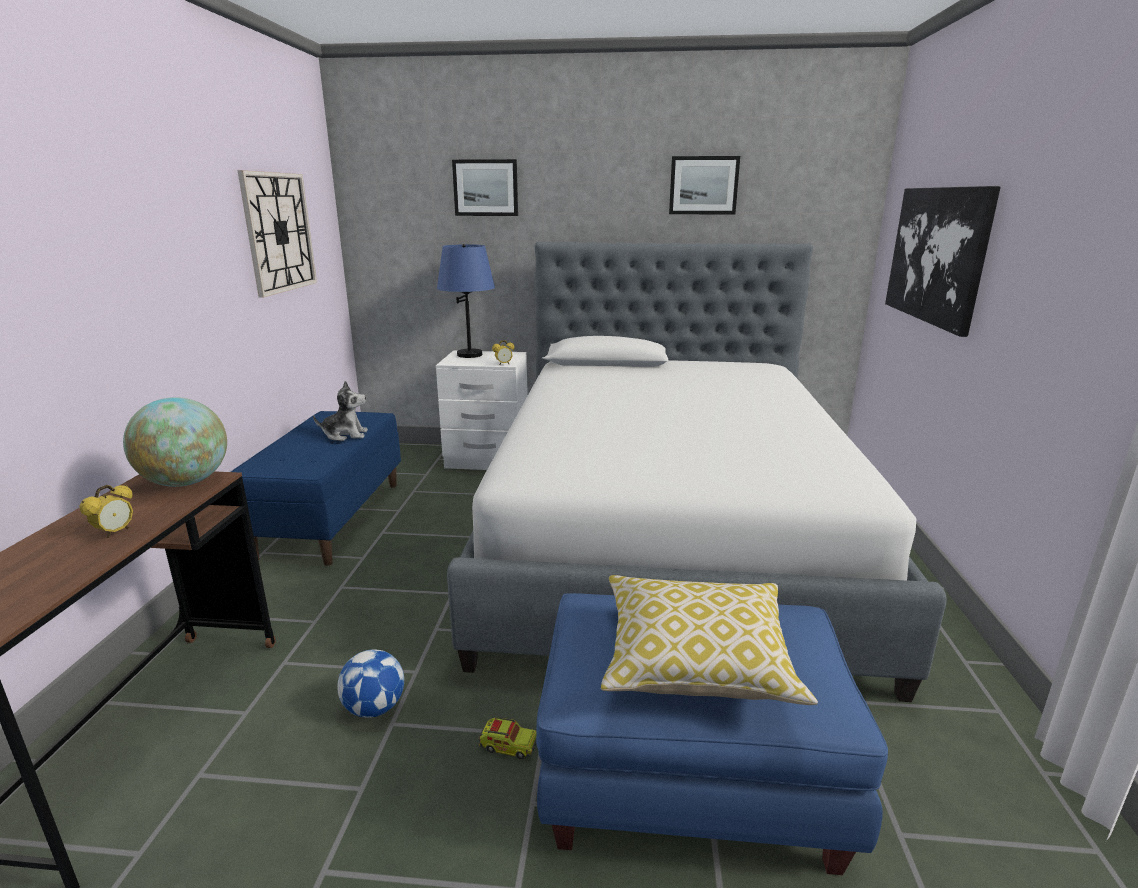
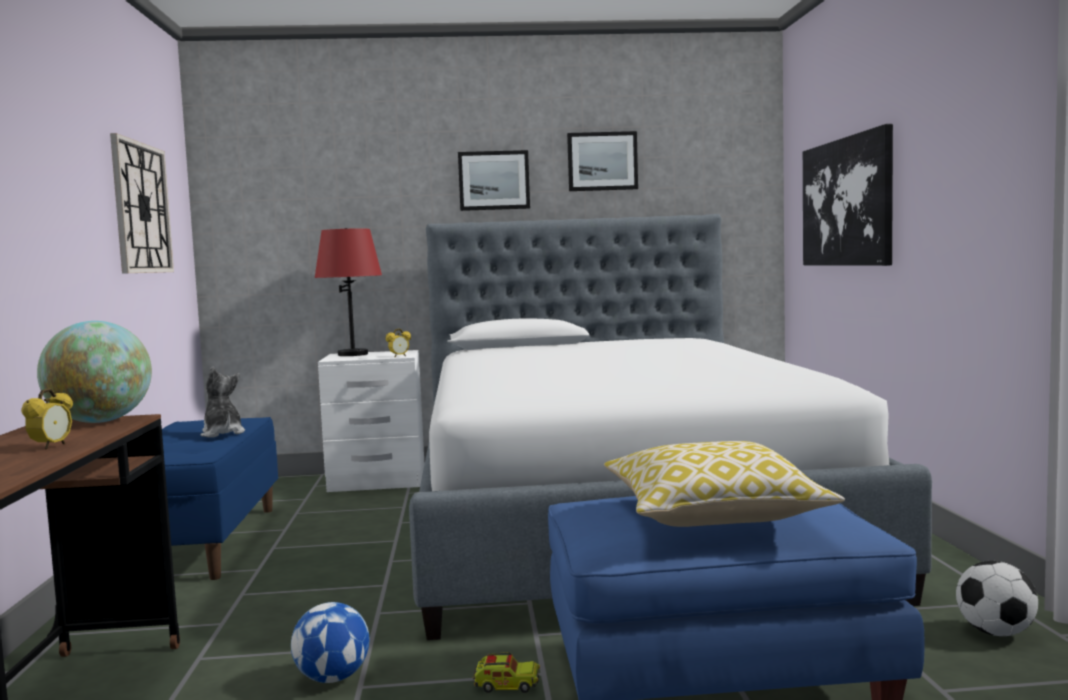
camera: 10 degrees left, 15 degrees down
(345, 435) = (222, 433): plush toy -> plush toy turned 105 degrees counterclockwise
(469, 355) = (352, 354): blue table lamp -> red table lamp
(486, 188) = (367, 170): picture -> picture (494, 180)
(976, 757) = (995, 633): none -> football

